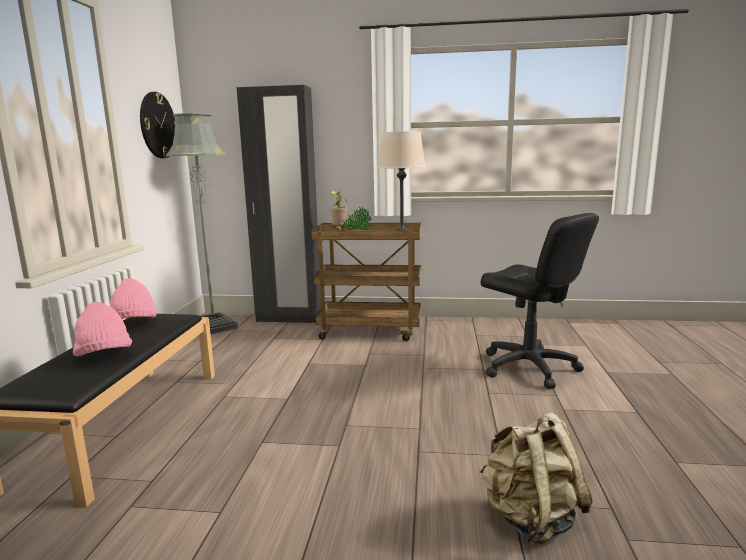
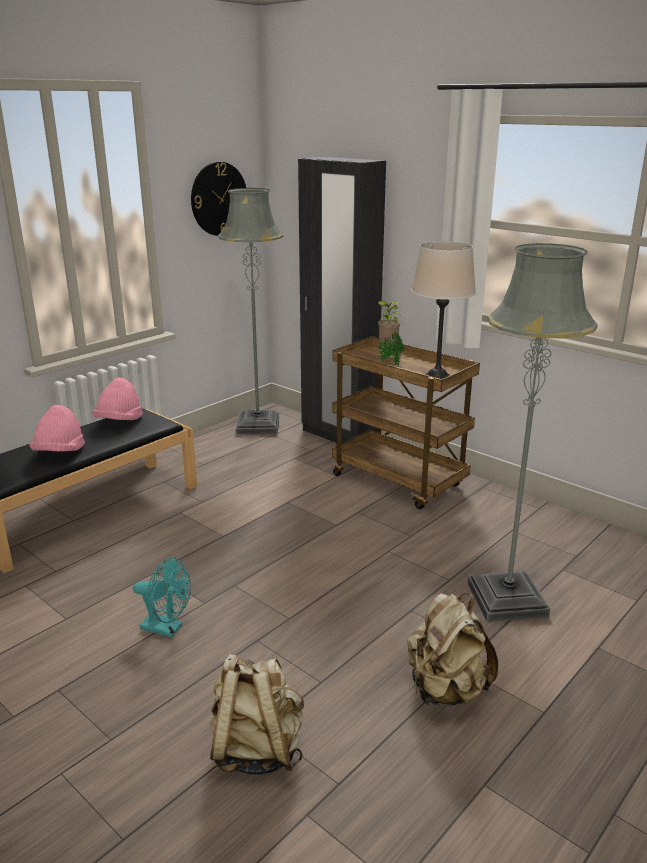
camera: 35 degrees right, 10 degrees up
(334, 475) = (167, 628): none -> turquoise fan
(528, 367) = (506, 599): black office chair -> grey floor lamp
(576, 424) = (446, 689): none -> beige backpack

